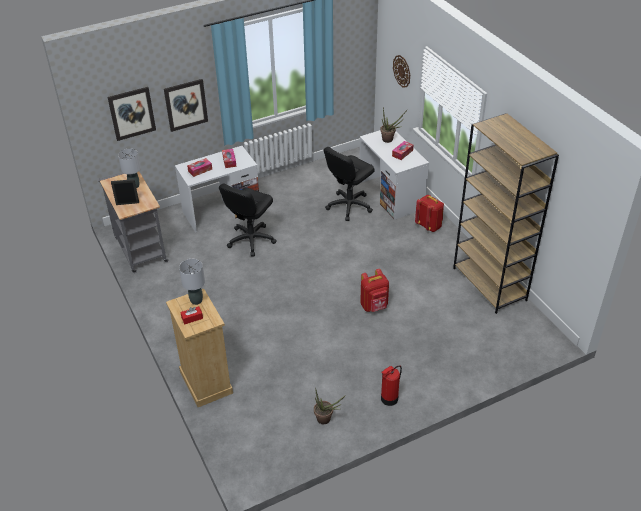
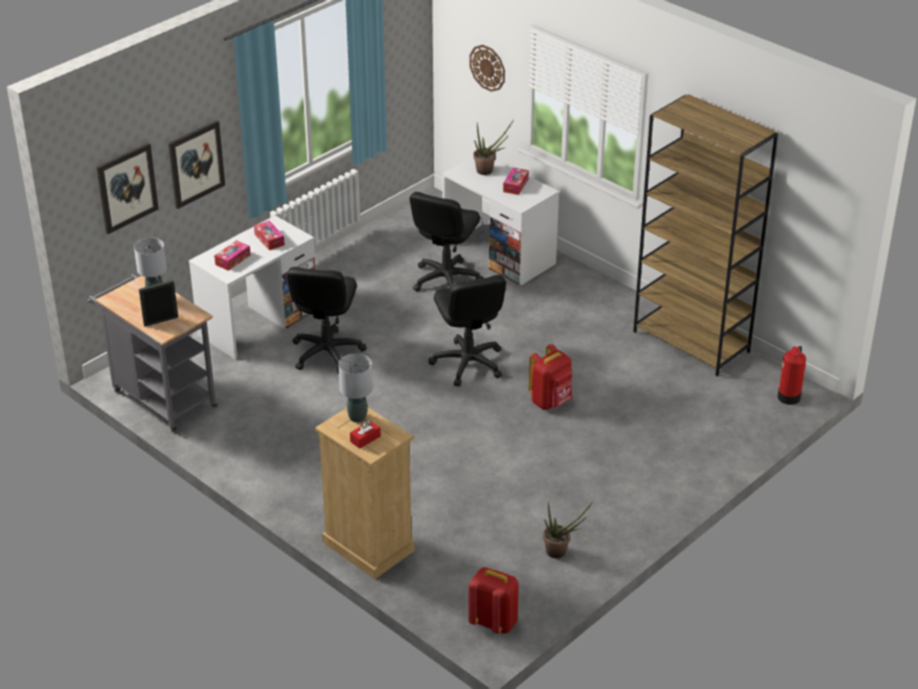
camera: 20 degrees left, 5 degrees down
(334, 267) = (468, 363): none -> black office chair
(389, 399) = (629, 508): fire extinguisher -> fire extinguisher (788, 397)
(429, 226) = (573, 285): red backpack -> red backpack (494, 622)

